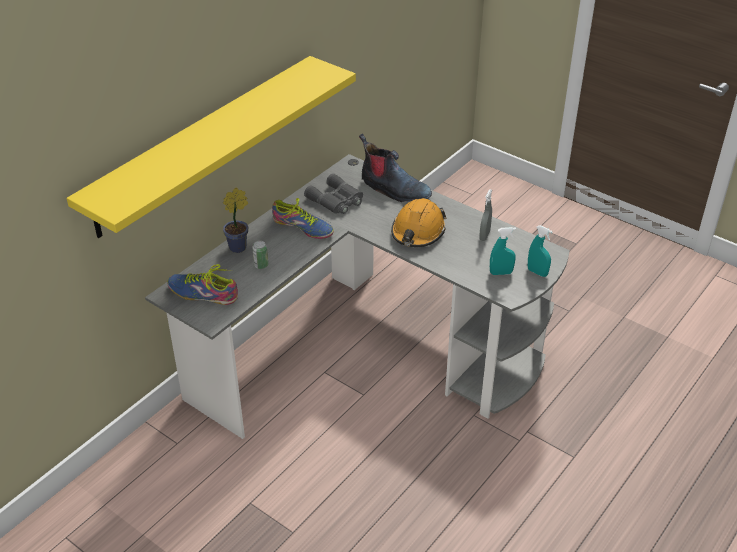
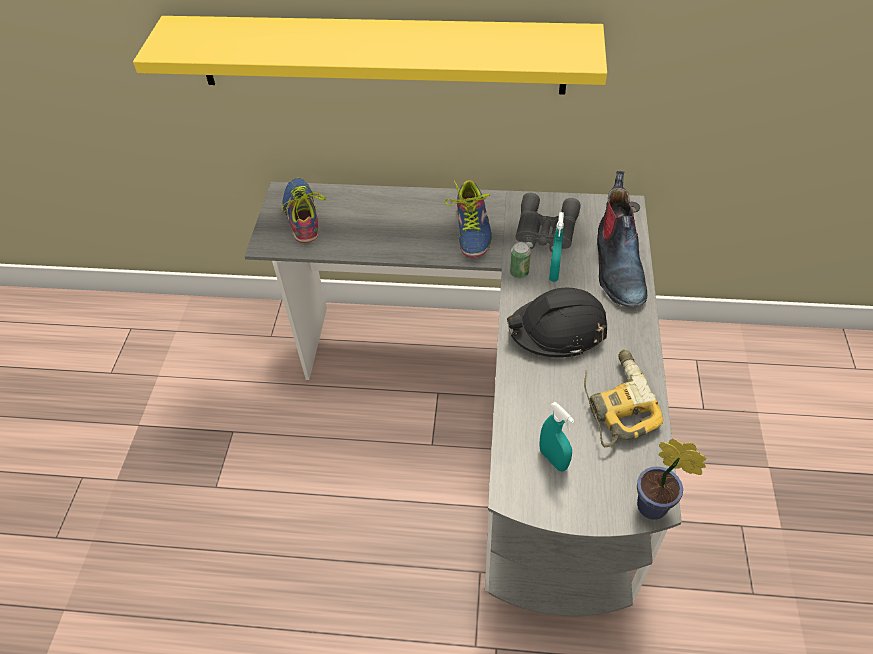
camera: 60 degrees right, 10 degrees up
(240, 247) = (397, 201): potted plant -> potted plant (656, 508)
(261, 265) = (380, 232): can -> can (519, 272)
(418, 232) = (557, 331): orange hard hat -> black hard hat
(484, 236) = (615, 403): grey spray bottle -> power drill
(537, 272) = (592, 503): turquoise spray bottle -> turquoise spray bottle (554, 272)

